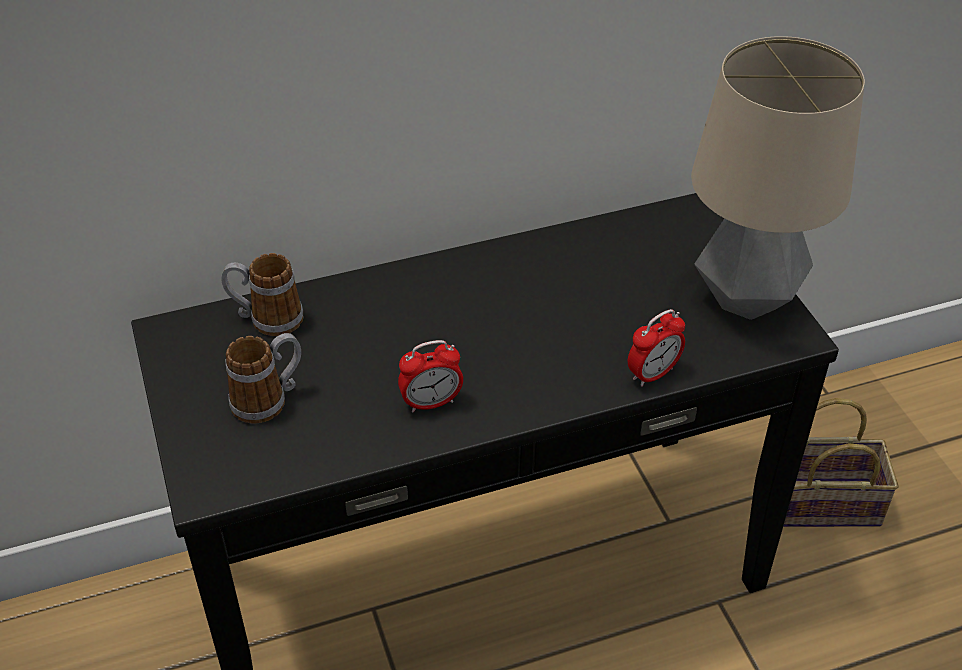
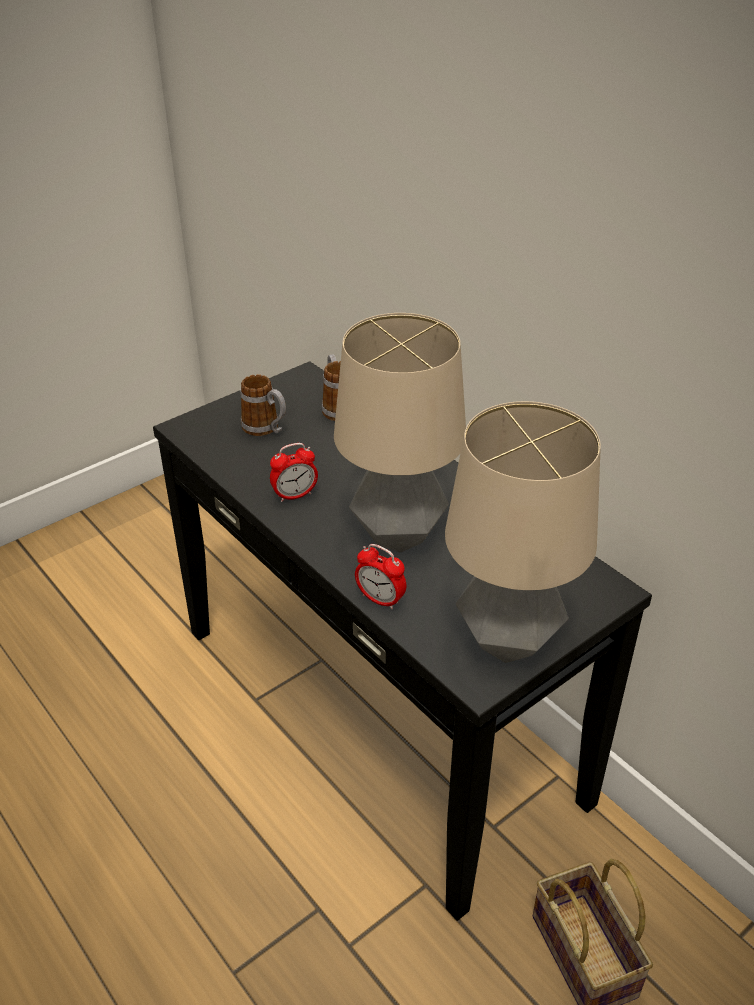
camera: 70 degrees right, 5 degrees down
(431, 403) = (295, 495): alarm clock -> alarm clock turned 75 degrees counterclockwise
(552, 332) = (398, 535): none -> table lamp

